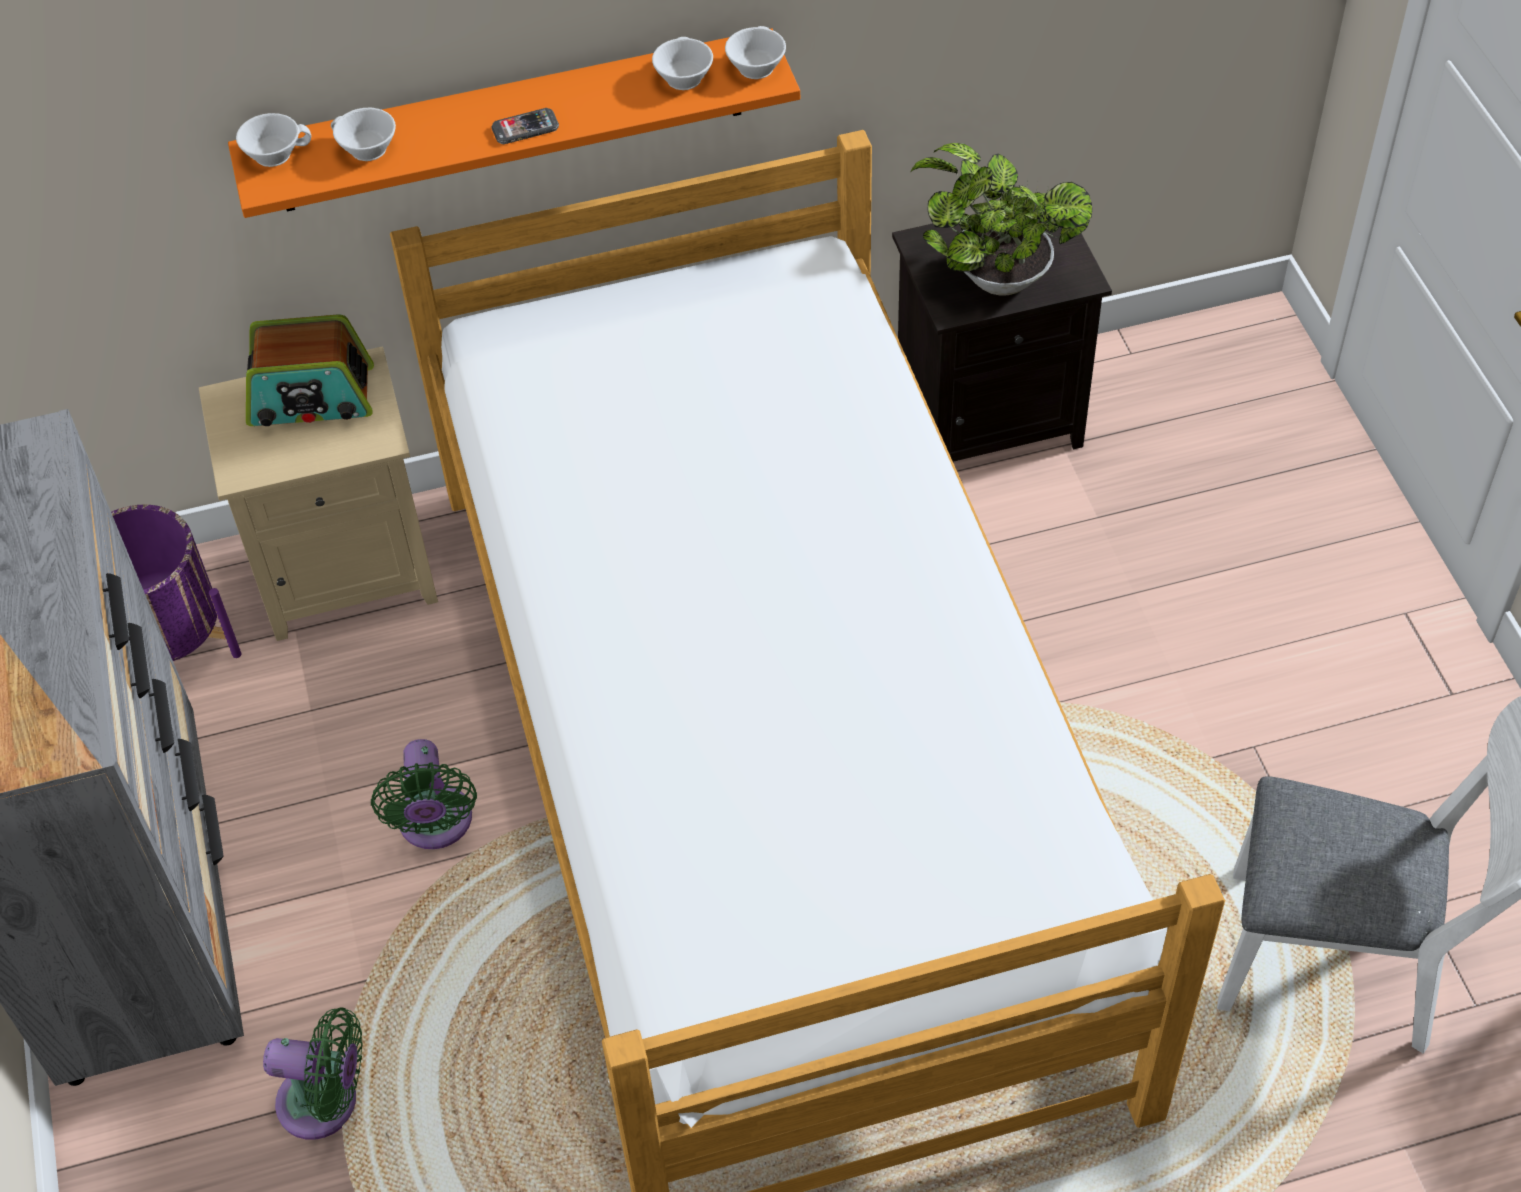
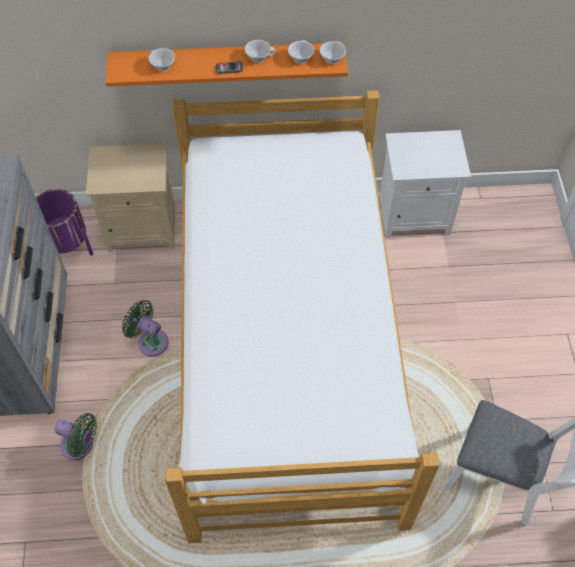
camera: 10 degrees right, 5 degrees up
(274, 152) = (125, 60): white cup -> white cup (258, 56)
(311, 397) = (132, 159): radio -> none
(435, 825) = (150, 341): green fan -> green fan turned 120 degrees clockwise
(990, 417) = (415, 214): black nightstand -> white nightstand
(994, 276) = (423, 160): potted plant -> none

